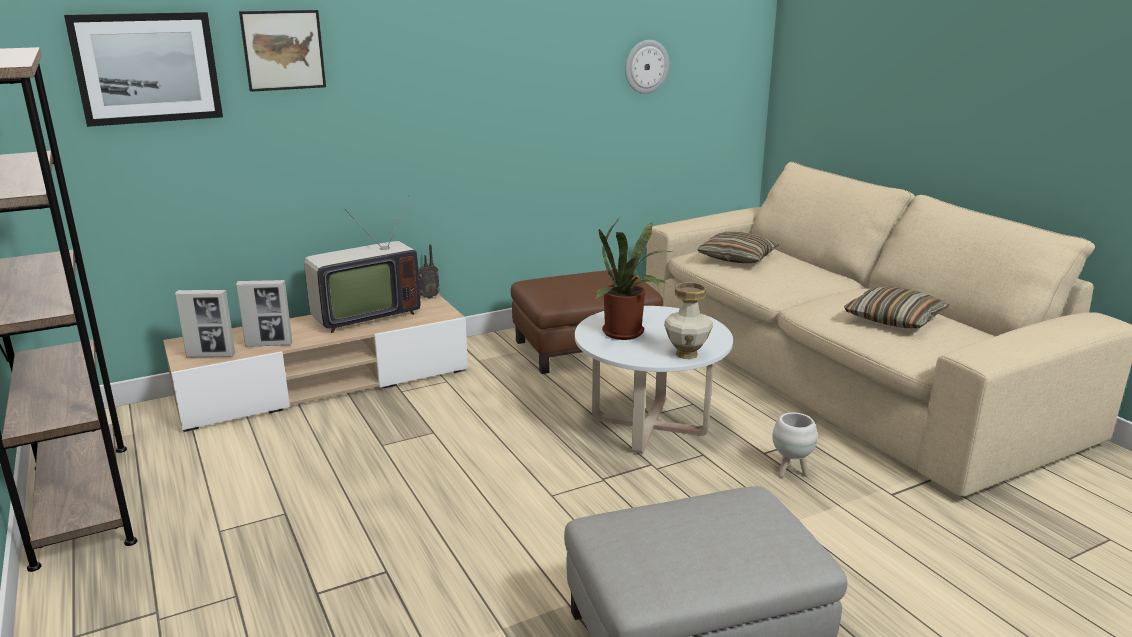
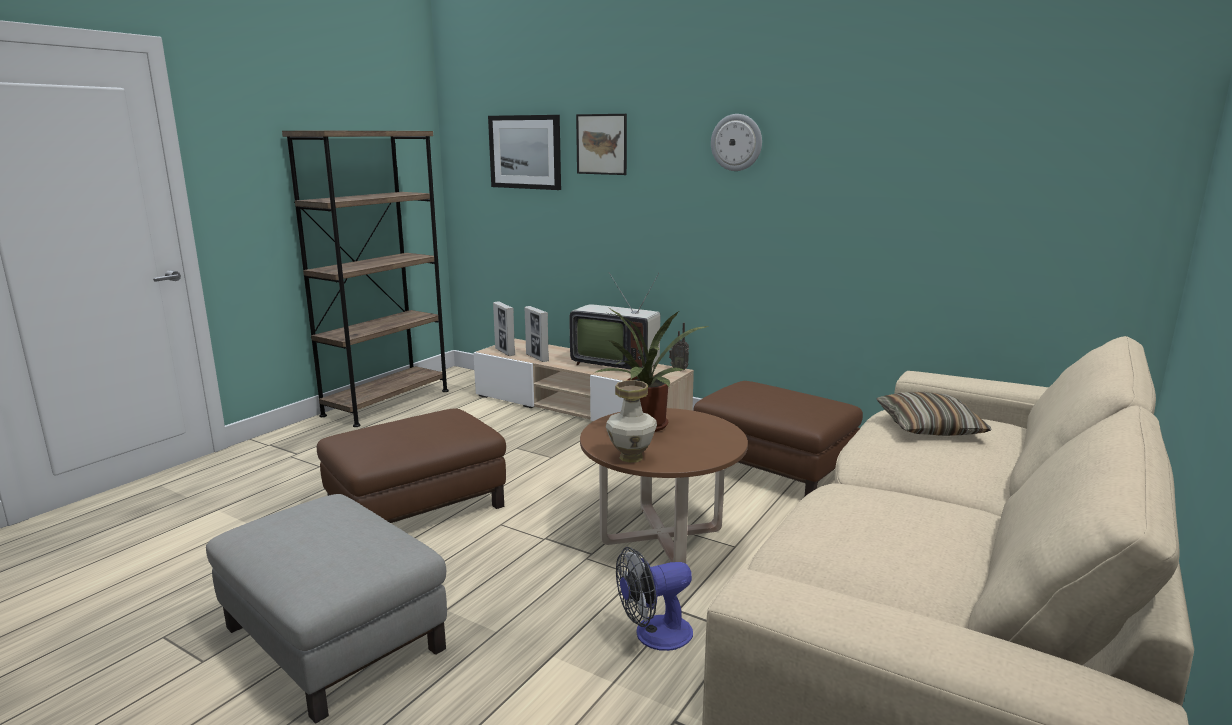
camera: 60 degrees right, 5 degrees down
(459, 538) = (417, 507): none -> brown ottoman
(646, 66) = (957, 184): wall clock -> wall clock (736, 142)
(649, 426) = (661, 535): white coffee table -> brown coffee table
(791, 472) = (654, 635): white planter -> fan
(894, 319) = (879, 540): pillow -> none

